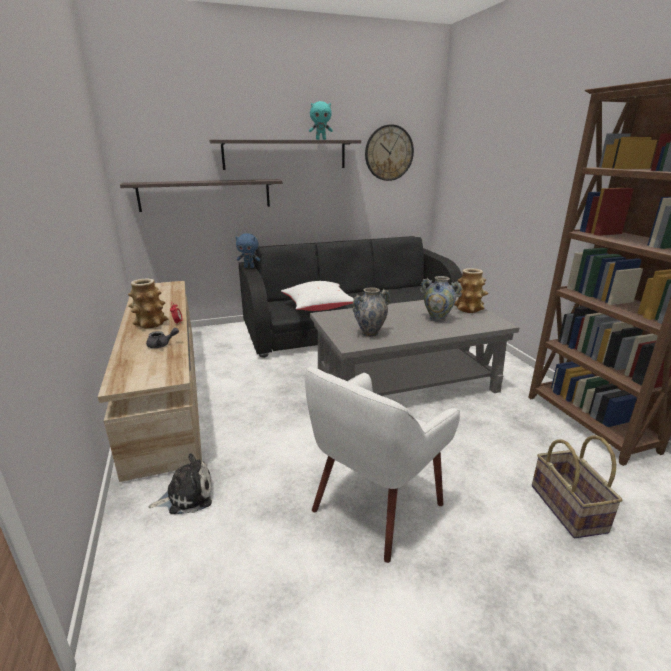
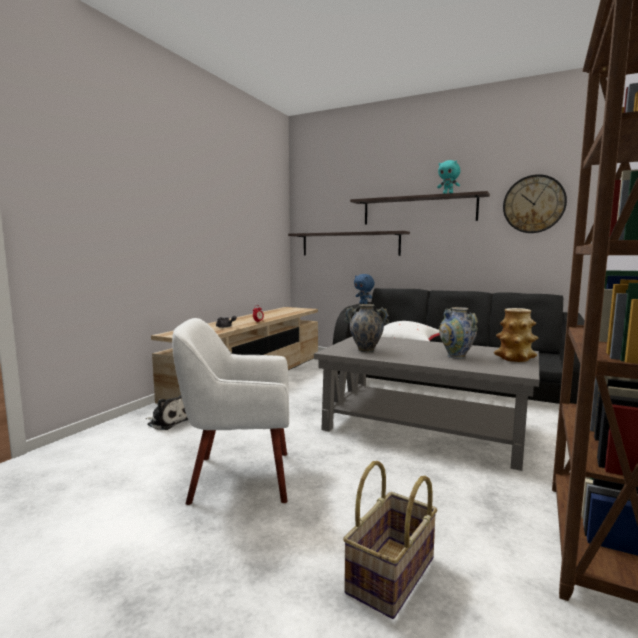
camera: 45 degrees right, 15 degrees down
(150, 324) = (245, 320): vase -> none

